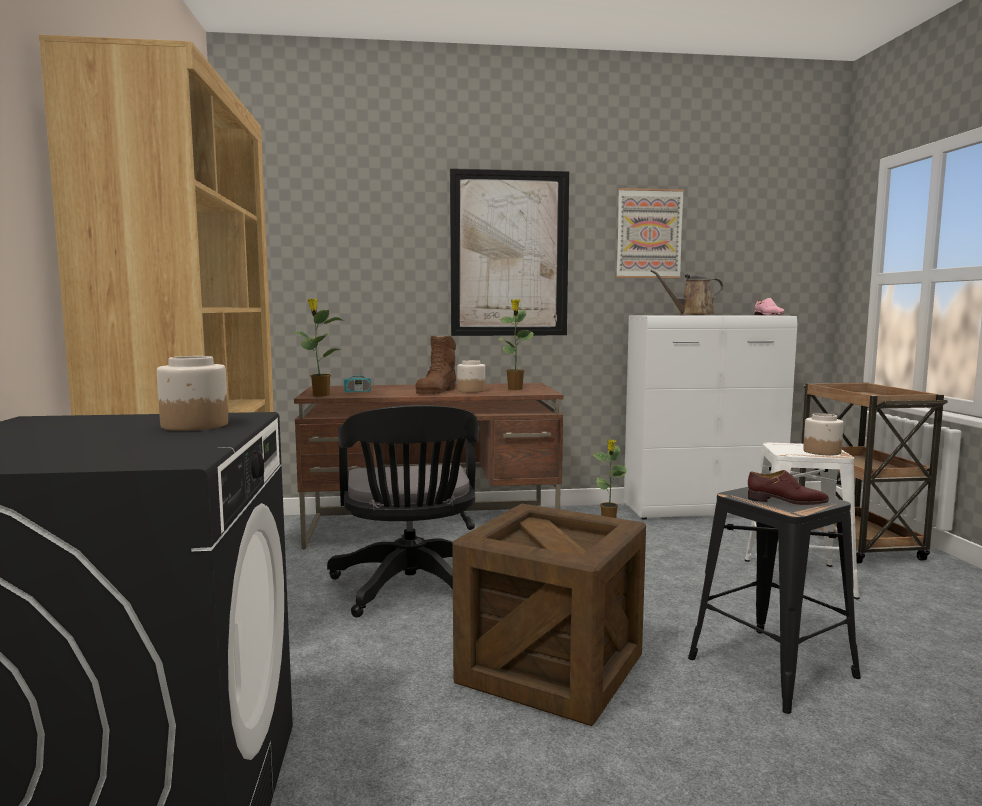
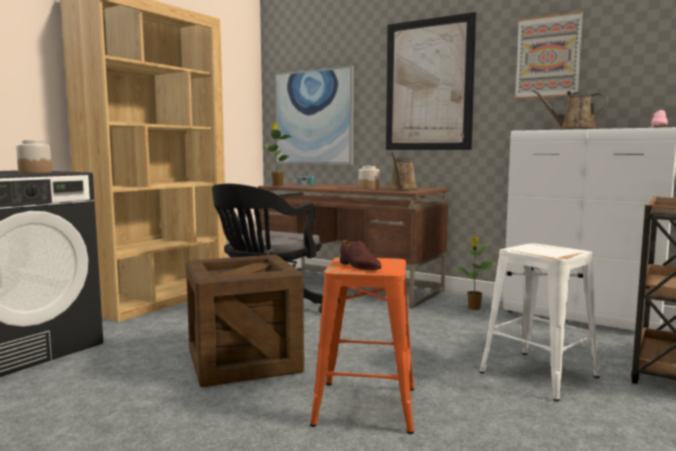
camera: 40 degrees right, 0 degrees up
(327, 288) = (314, 117): none -> picture
(437, 391) = (348, 187): brown boot -> none
(515, 389) = (402, 189): potted plant -> brown watering can
(773, 667) = (367, 406): black stool -> orange stool
(822, 452) = (552, 253): jar -> none

